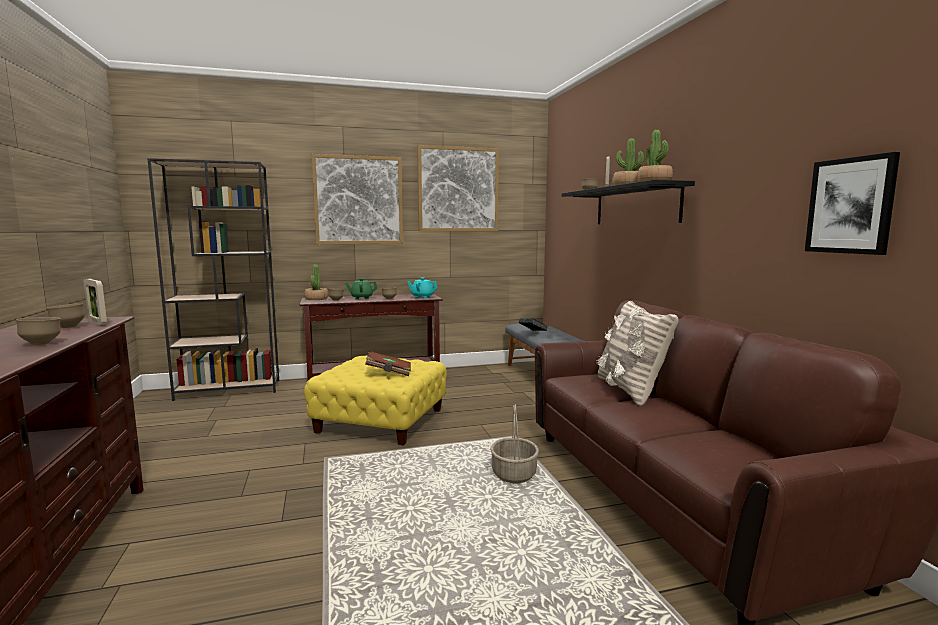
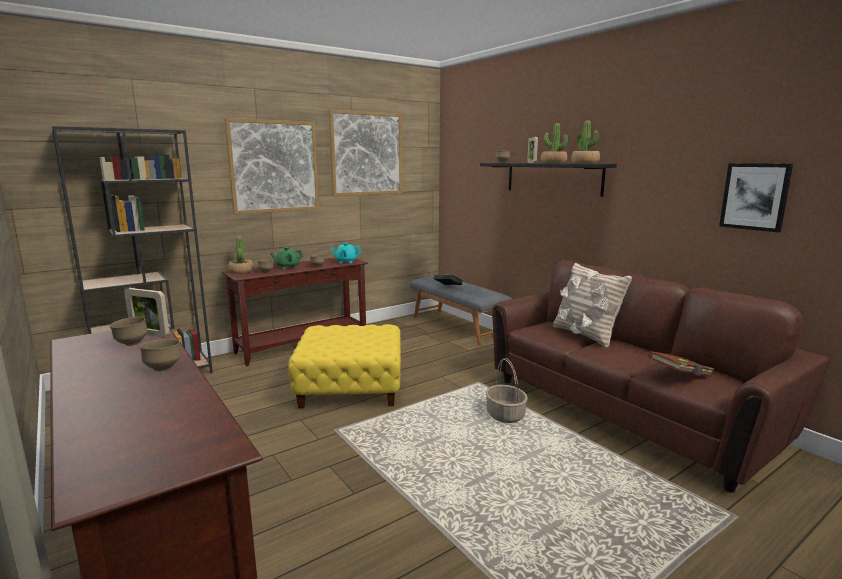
camera: 20 degrees left, 5 degrees up
(389, 373) = (362, 341): brown book -> brown book (680, 375)

